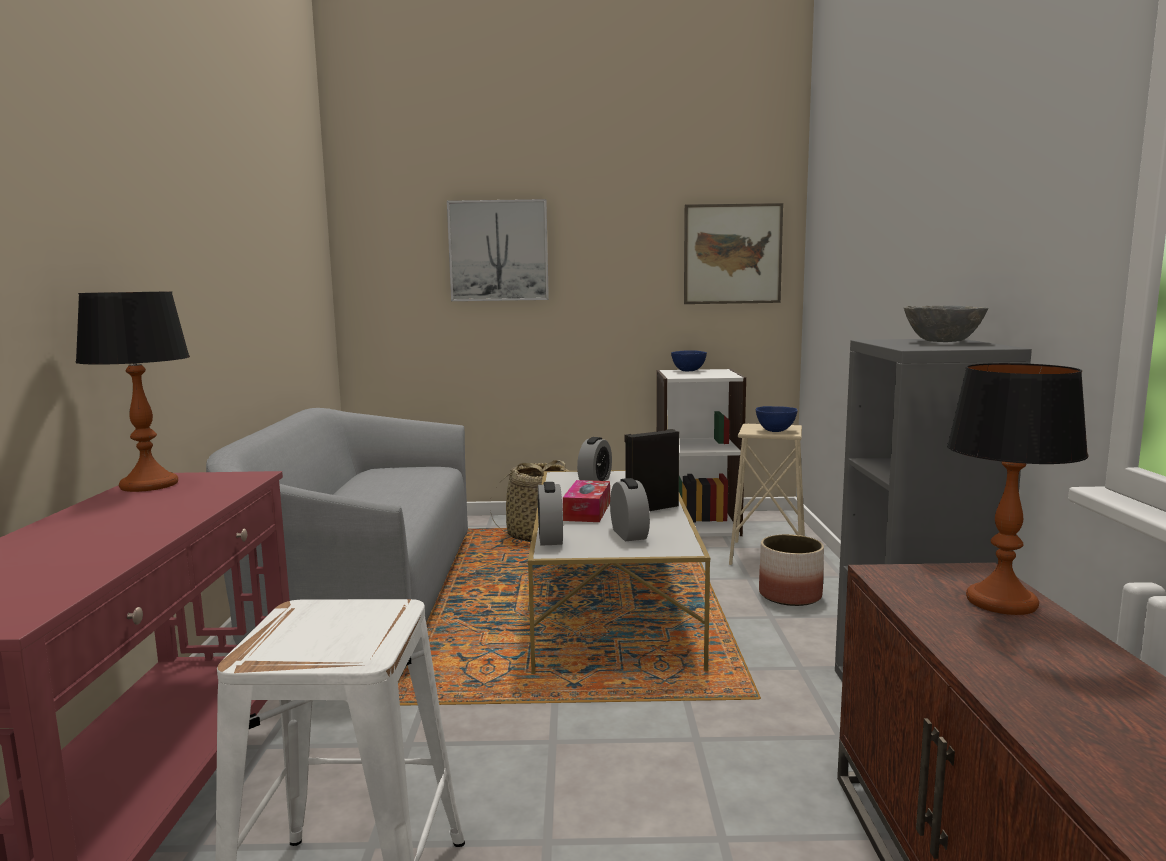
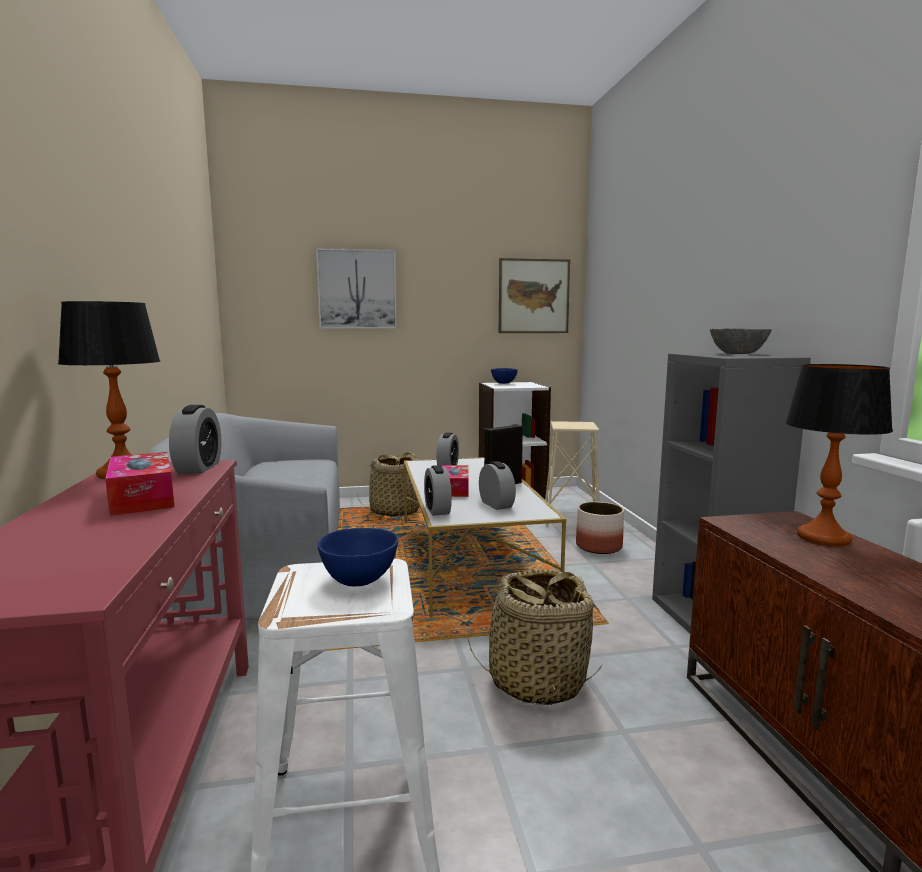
camera: 10 degrees left, 0 degrees up
(147, 515) = (142, 497): none -> tissue box
(232, 480) = (198, 468): none -> alarm clock
(635, 764) = (536, 680): none -> basket
(776, 431) = (579, 426): blue bowl -> blue bowl (361, 580)

